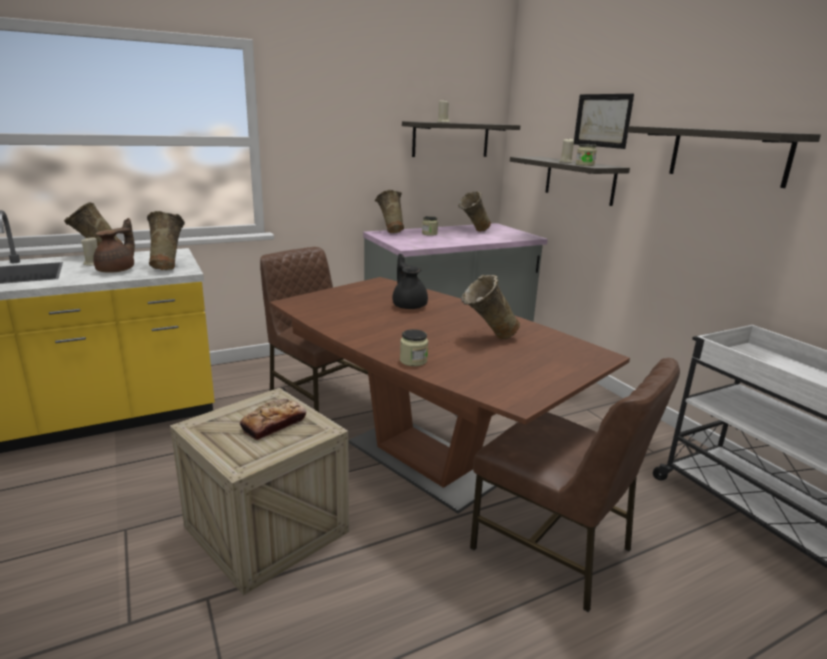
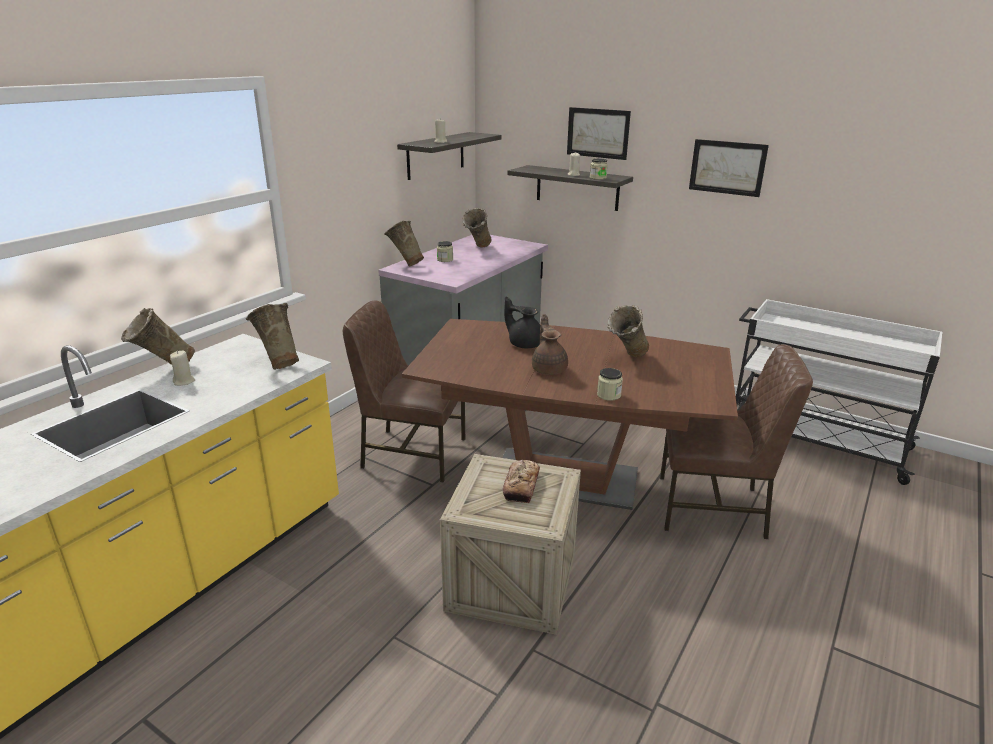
camera: 30 degrees left, 5 degrees up
(118, 270) = (232, 382): brown teapot -> brown teapot (549, 369)
(728, 155) = (727, 167): shelf -> picture

